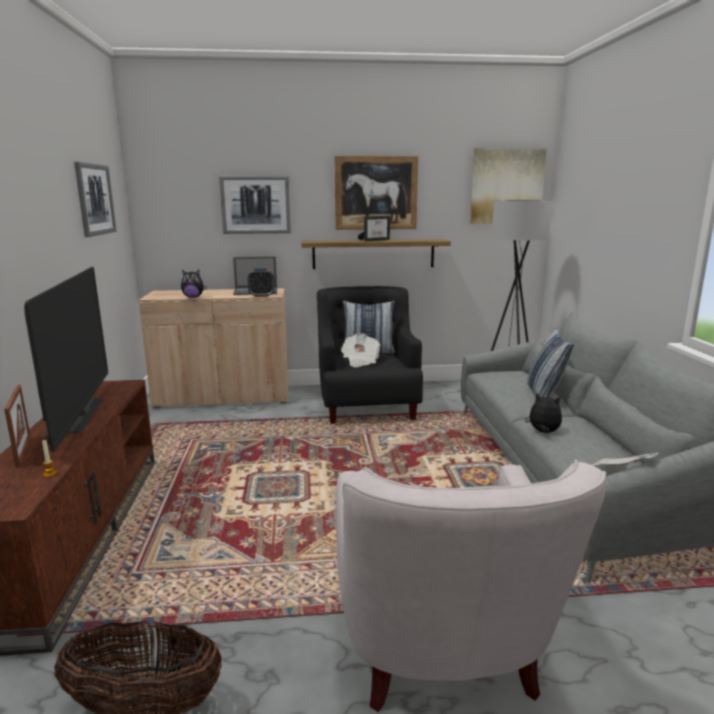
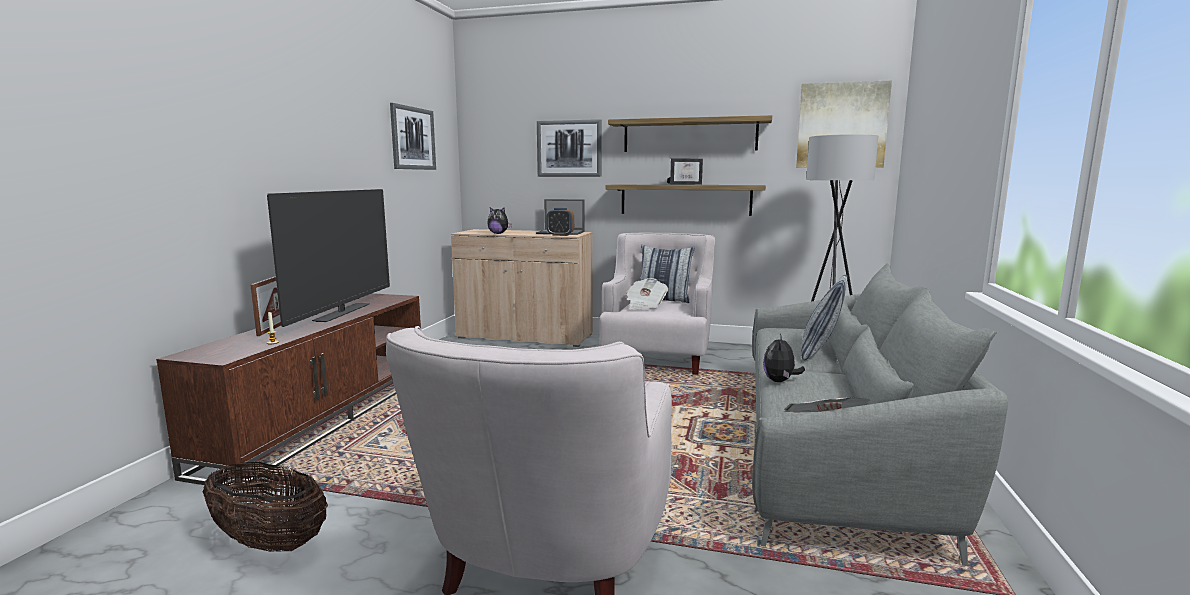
camera: 20 degrees right, 5 degrees down
(367, 404) = (658, 356): black armchair -> white armchair
(376, 193) = (689, 135): picture -> shelf
(543, 432) = (780, 381): plush toy -> plush toy turned 120 degrees counterclockwise

